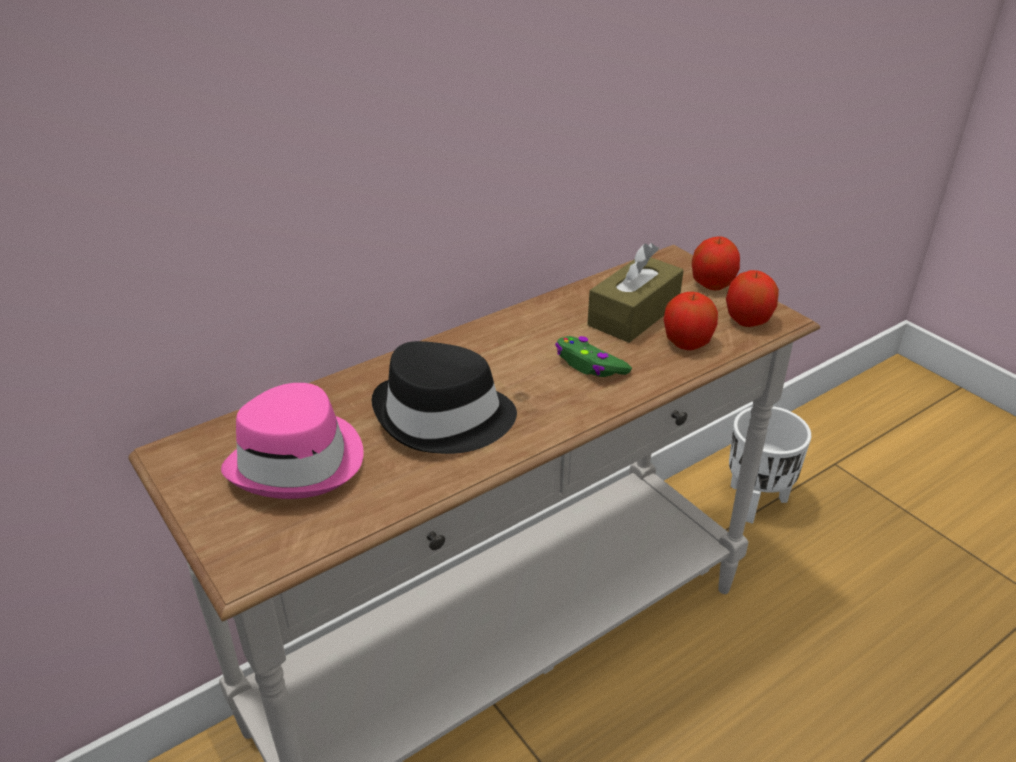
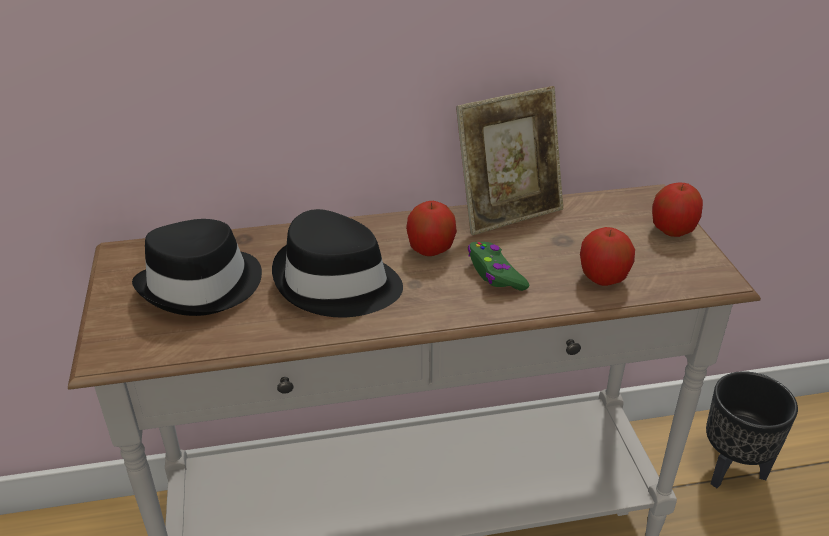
camera: 25 degrees right, 0 degrees up
(299, 461) = (202, 286): pink hat -> black hat
(557, 304) = (508, 212): none -> picture frame
(634, 314) = (572, 239): brown tissue box -> none
(748, 320) = (682, 273): apple -> apple (430, 250)
(756, 502) = (733, 469): white planter -> black planter

